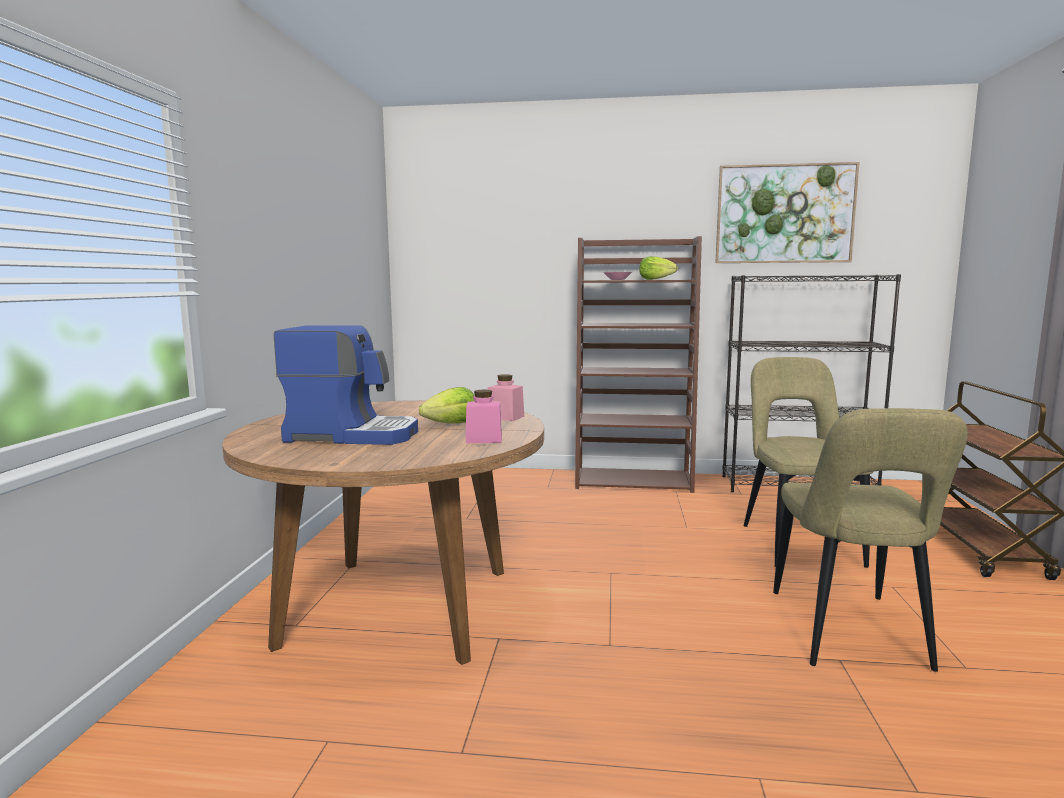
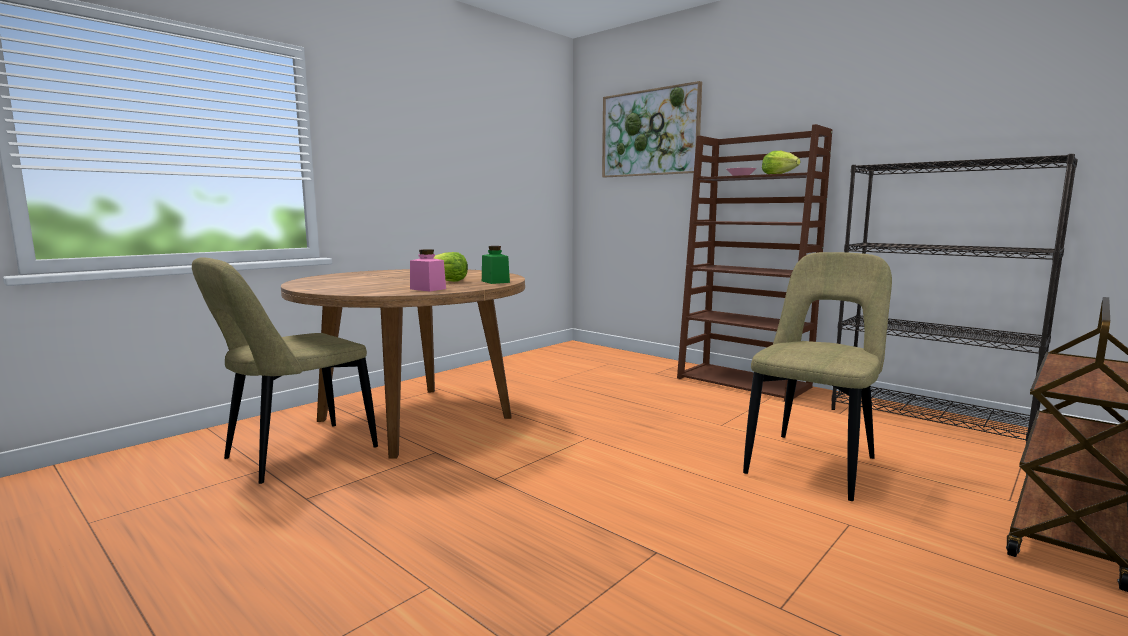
camera: 35 degrees right, 0 degrees up
(353, 435) = (373, 280): coffee machine -> none
(505, 417) = (495, 282): pink jar -> green jar
(784, 214) = (944, 91): picture -> picture (650, 133)
(850, 634) = (709, 540): beige chair -> beige chair (294, 455)

